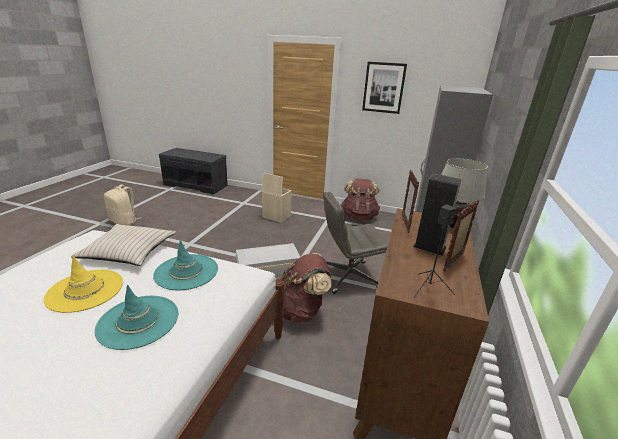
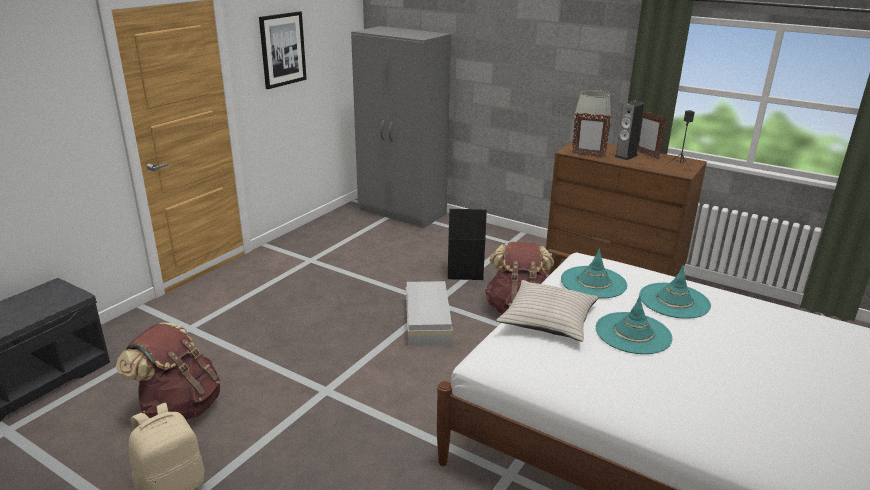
camera: 75 degrees left, 0 degrees up
(85, 290) = (633, 333): yellow hat -> turquoise hat
(276, 216) = (273, 301): beige storage box -> none
(348, 277) = (464, 272): grey office chair -> black storage box
(358, 217) = (319, 238): brown backpack -> brown backpack (180, 407)

